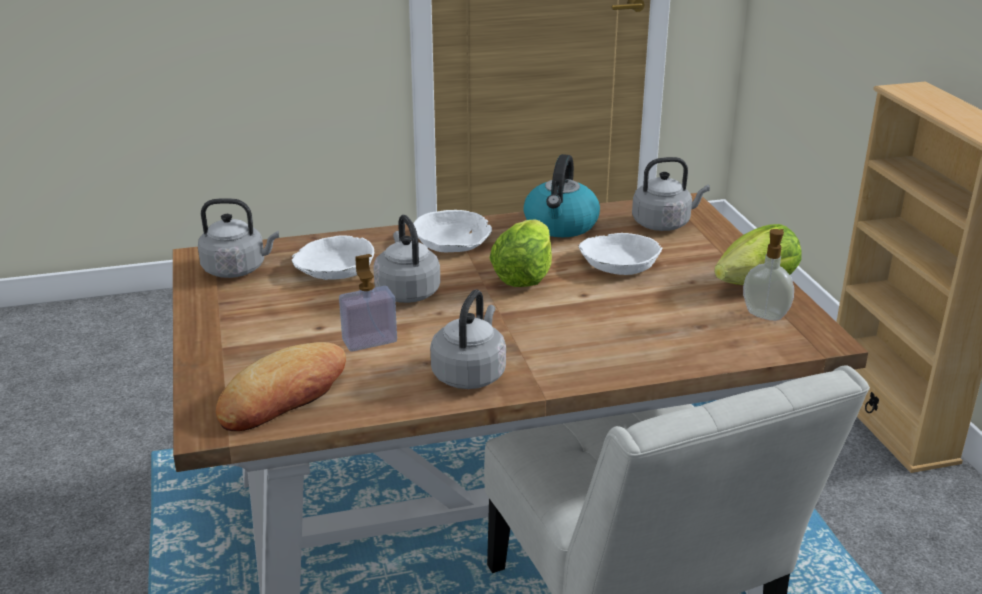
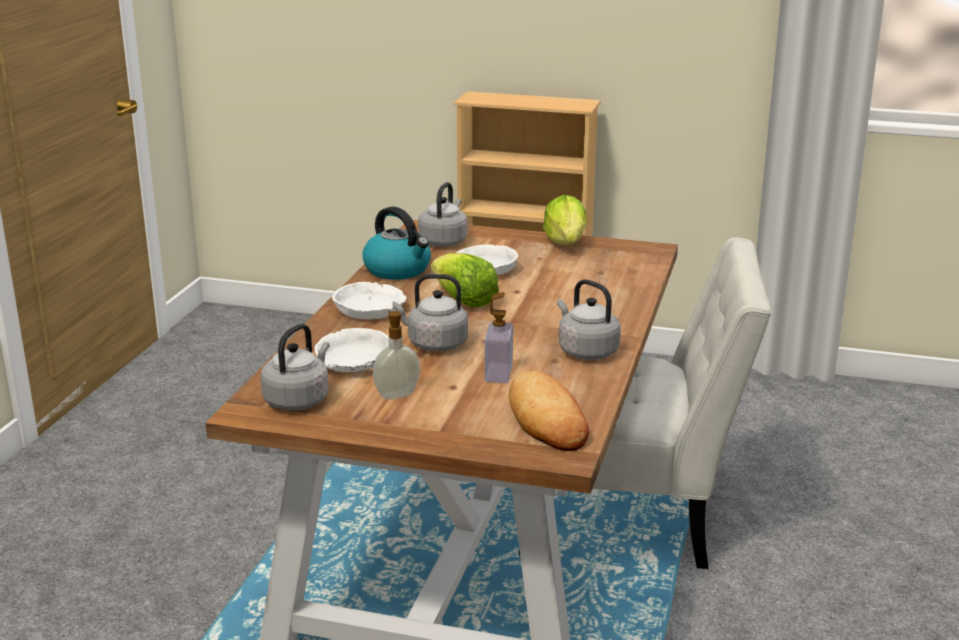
camera: 60 degrees left, 5 degrees down
(765, 314) = (607, 253): soap dispenser -> soap dispenser (396, 394)

